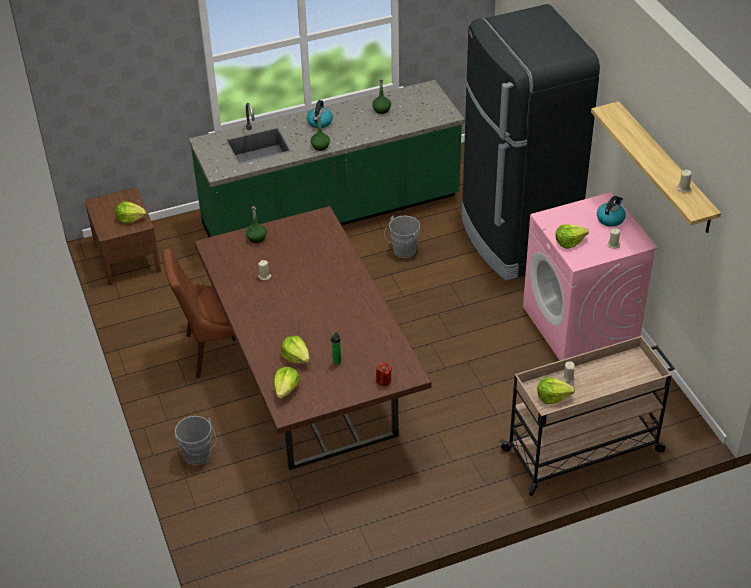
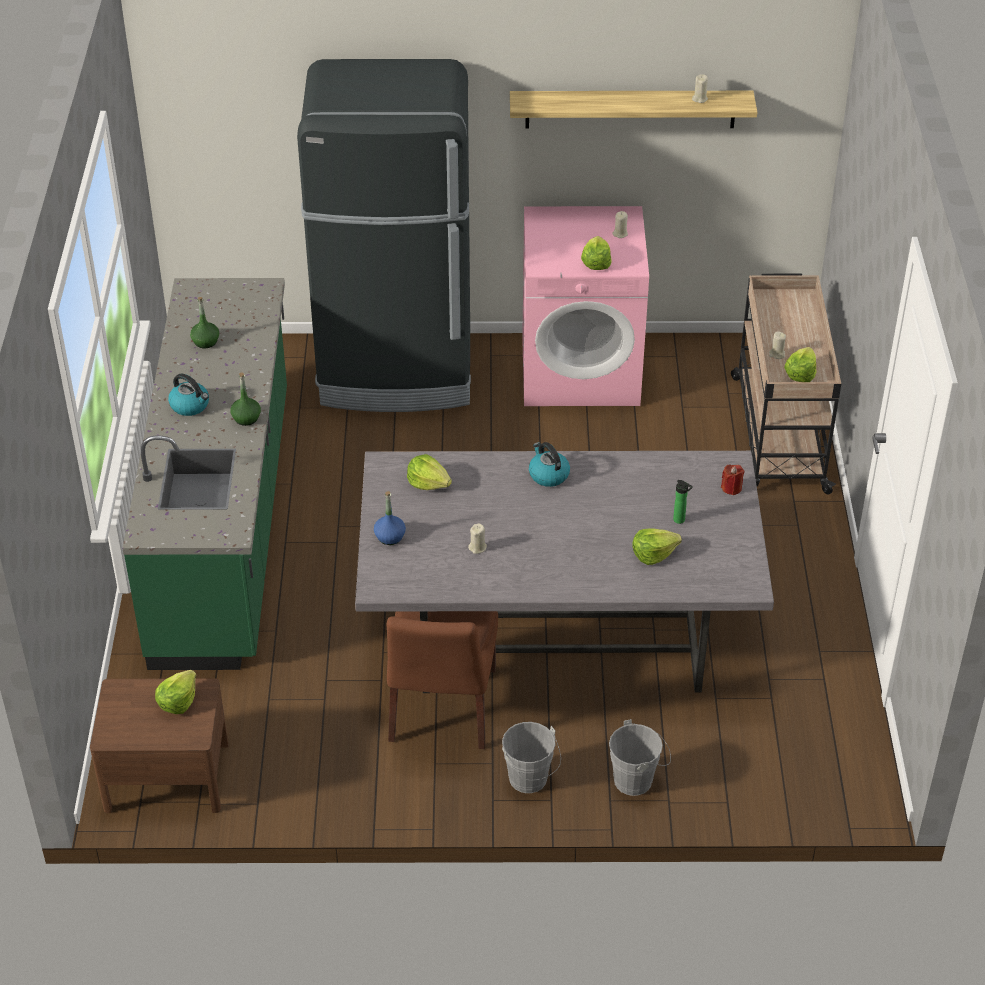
camera: 70 degrees left, 0 degrees up
(256, 238) = (389, 537): green bottle -> blue bottle
(286, 389) = (709, 577): lettuce -> lettuce (428, 483)
(311, 383) = (556, 632): brown dining table -> grey dining table
(403, 252) = (354, 479): grey bucket -> grey bucket (530, 781)
(610, 219) = (573, 221): kettle -> kettle (548, 475)

